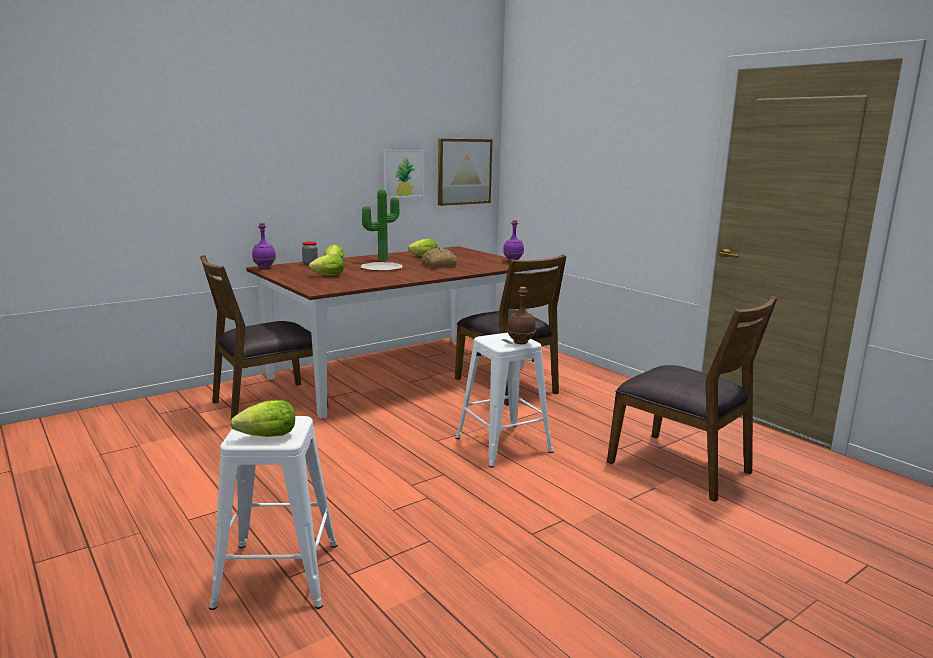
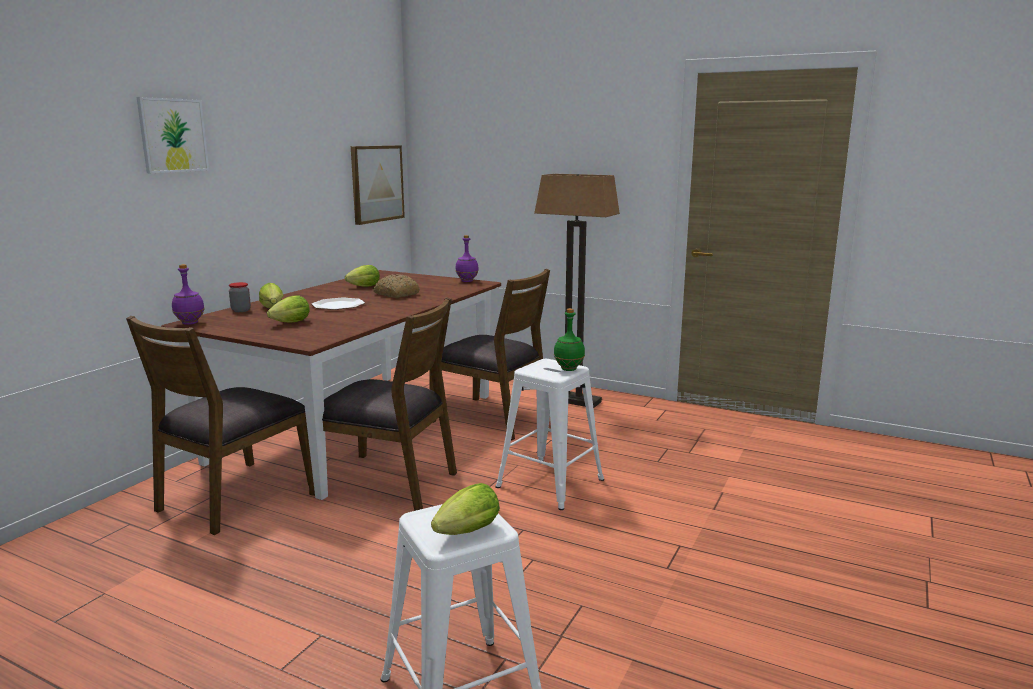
camera: 25 degrees left, 0 degrees up
(381, 259) = (320, 295): potted plant -> none
(403, 173) = (320, 189): picture -> picture (173, 135)
(520, 342) = (569, 369): brown bottle -> green bottle
(596, 383) = (573, 400): none -> floor lamp
(681, 466) = (723, 466): brown chair -> brown chair (387, 482)

